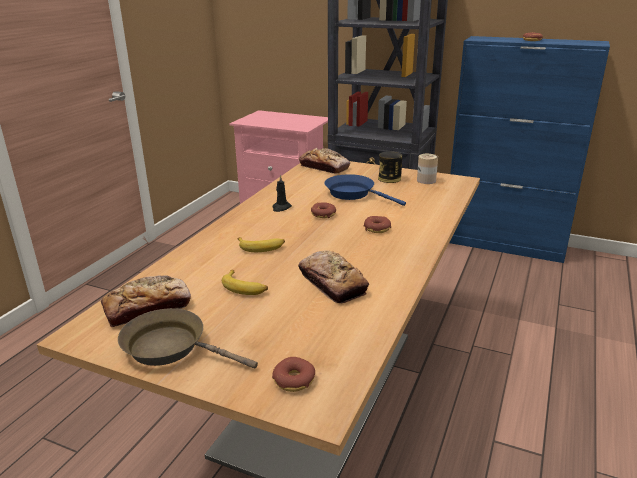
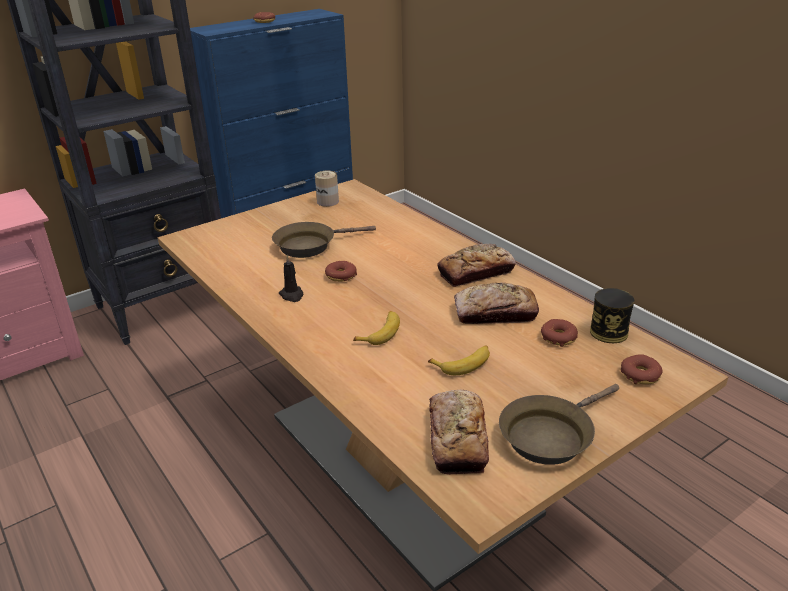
camera: 60 degrees left, 5 degrees up
(324, 167) = (210, 239): bread -> bread (476, 272)
(353, 194) = (310, 245): blue frying pan -> brown frying pan
(377, 228) = (407, 259): donut -> donut (558, 337)
(389, 179) = (297, 216): can -> can (608, 332)

